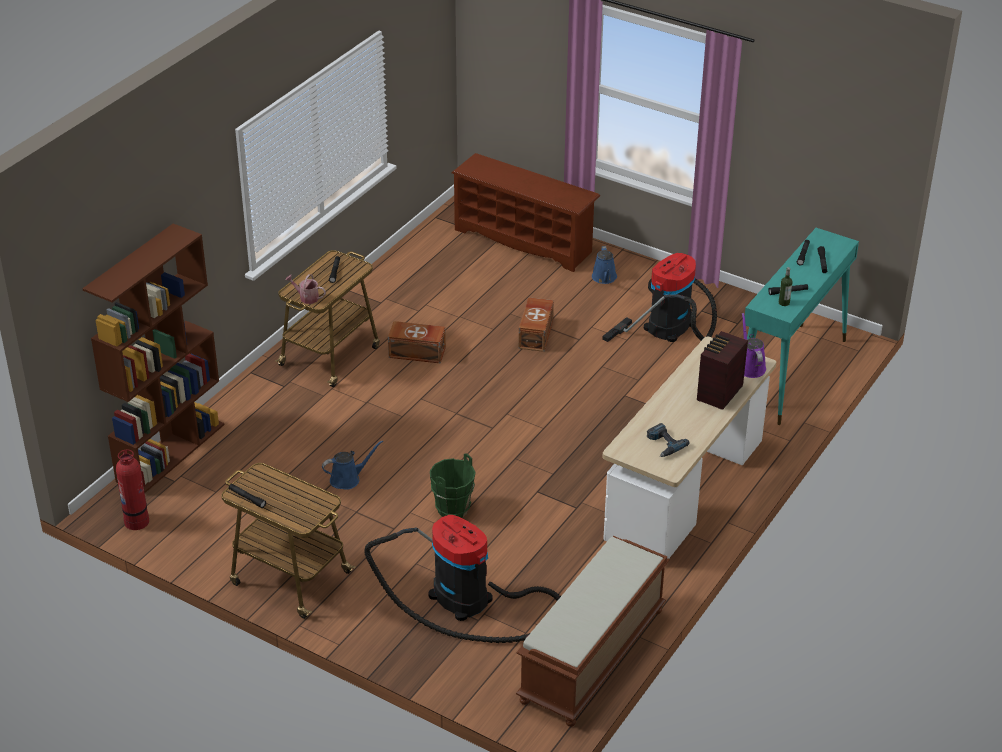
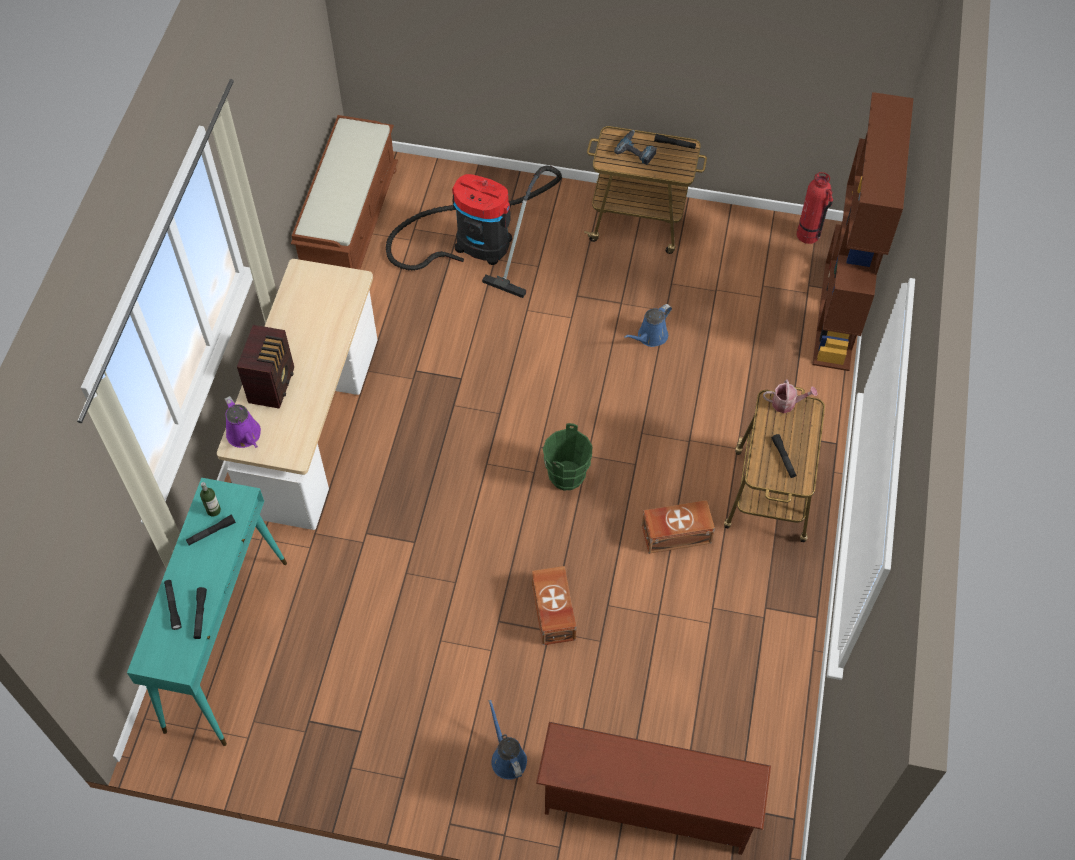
camera: 160 degrees right, 20 degrees up
(452, 509) = (533, 333): green bucket -> green bucket (567, 476)
(663, 444) = (314, 299): power drill -> power drill (637, 150)
(671, 323) = (393, 692): vacuum cleaner -> none

